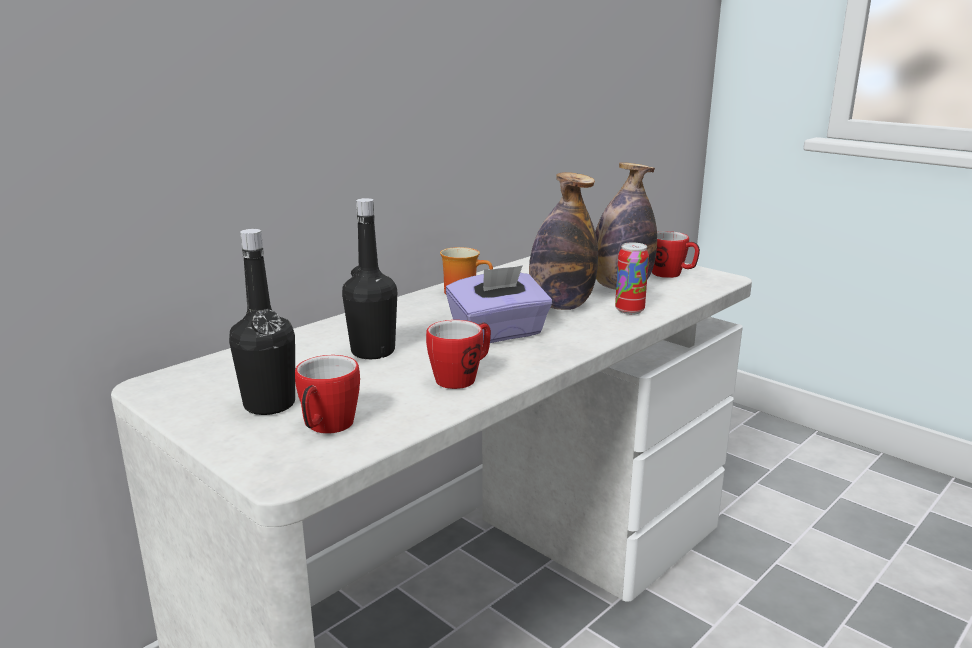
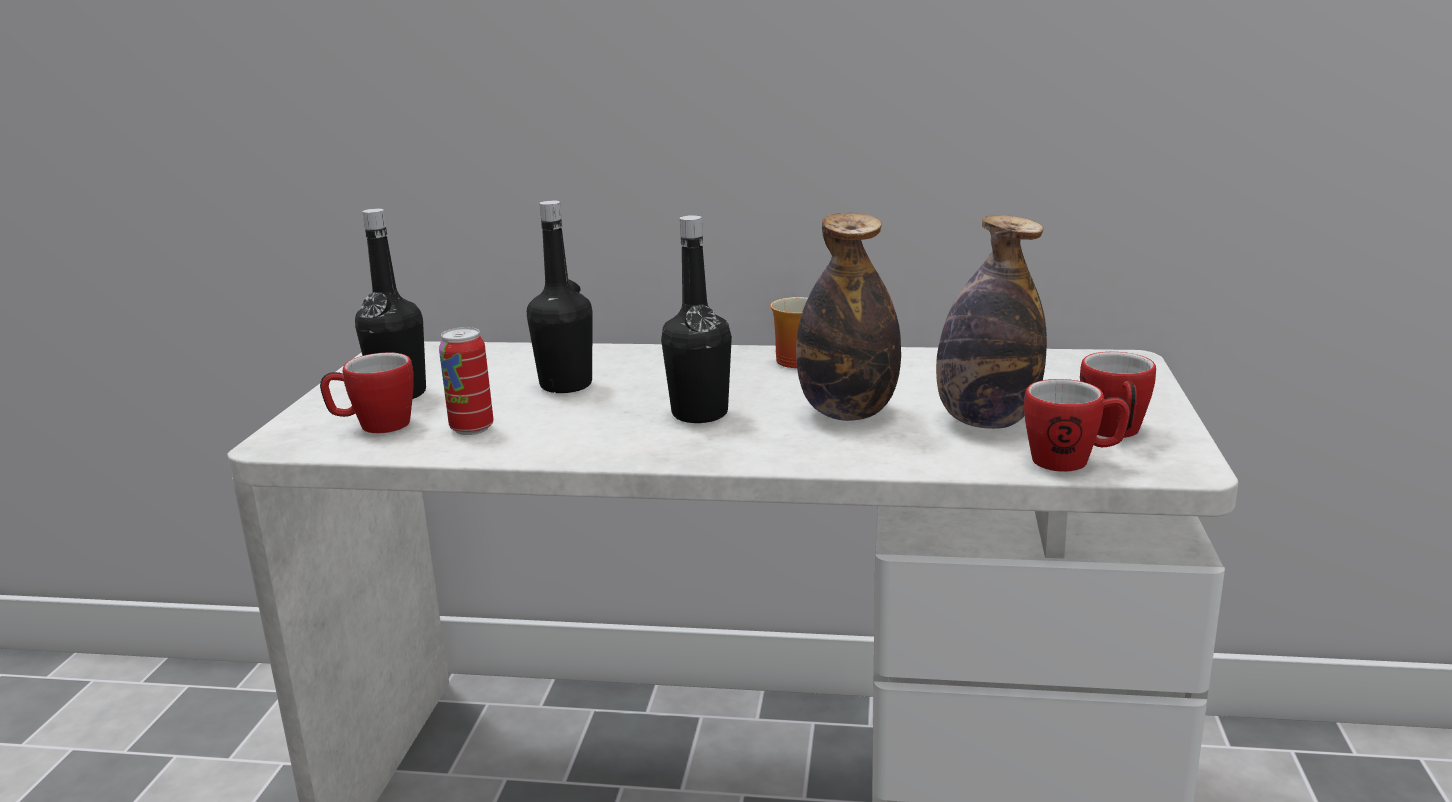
camera: 55 degrees right, 0 degrees up
(462, 378) = (551, 436): mug -> mug (1072, 462)
(499, 334) = (699, 414): purple tissue box -> black bottle
(629, 310) = (902, 449): can -> can (472, 428)

